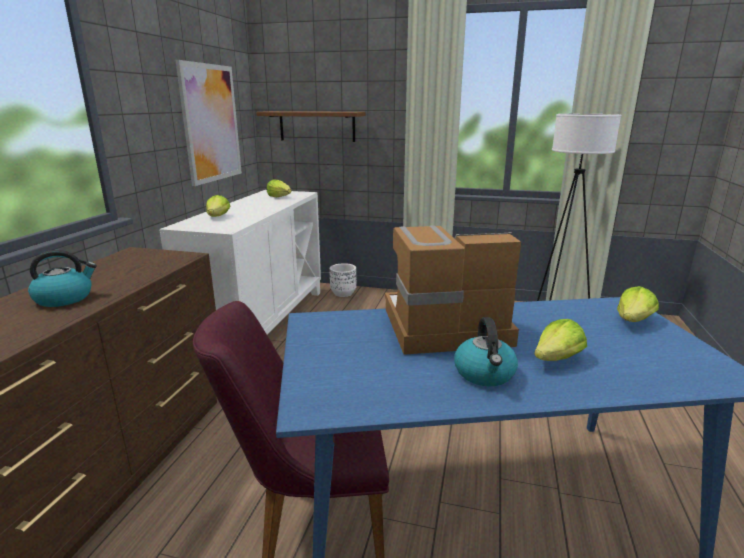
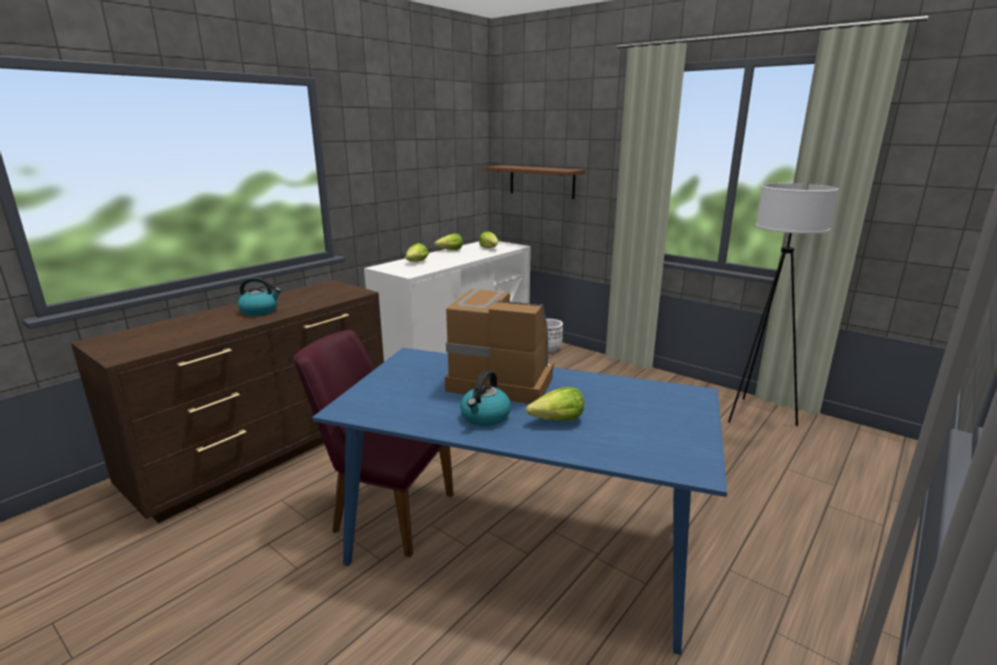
camera: 25 degrees right, 0 degrees up
(211, 123) = (436, 178): picture -> none
(633, 321) = (680, 408): lettuce -> lettuce (450, 250)

